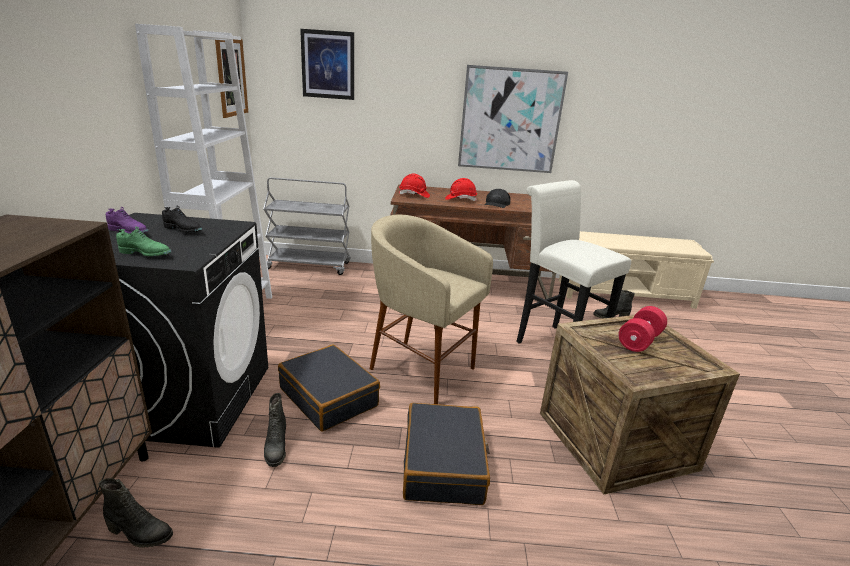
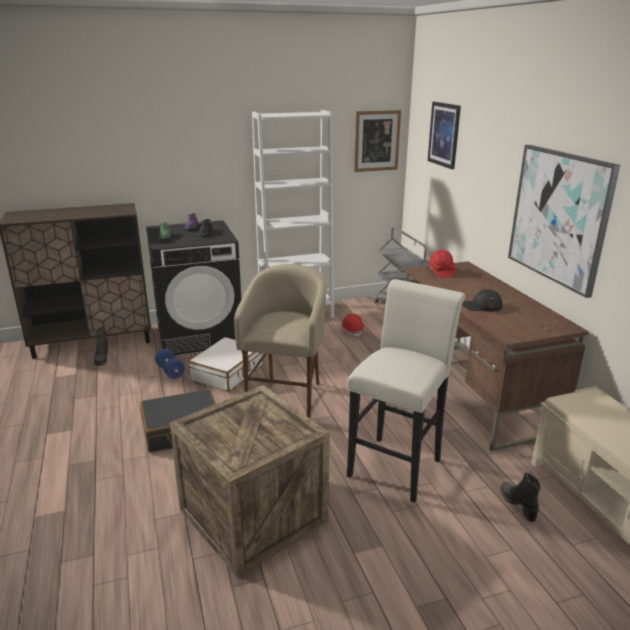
camera: 70 degrees right, 0 degrees up
(276, 448) = (170, 371): black boot -> blue dumbbell
(329, 397) = (227, 373): black suitcase -> white suitcase
(460, 199) = (464, 289): red hard hat -> red hard hat (351, 331)
(639, 341) = (261, 426): red dumbbell -> none

